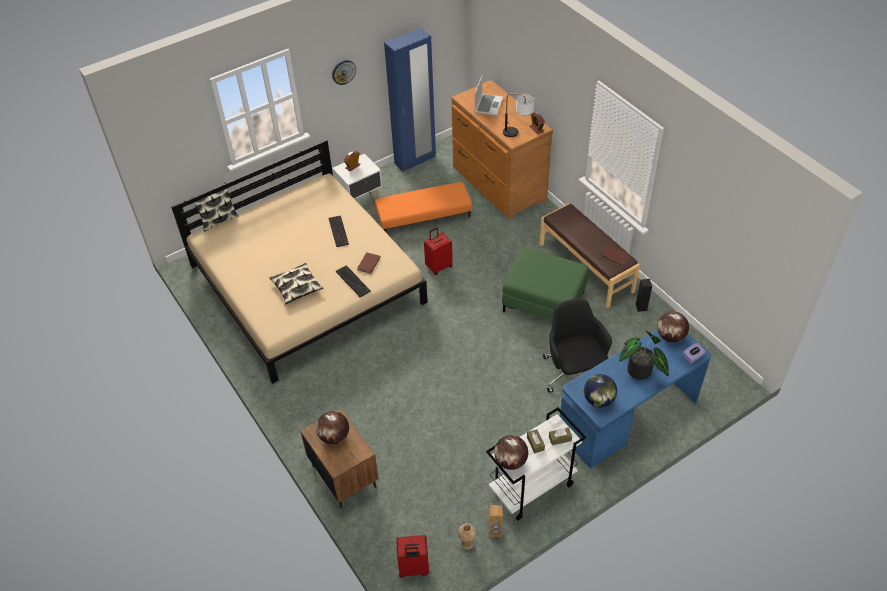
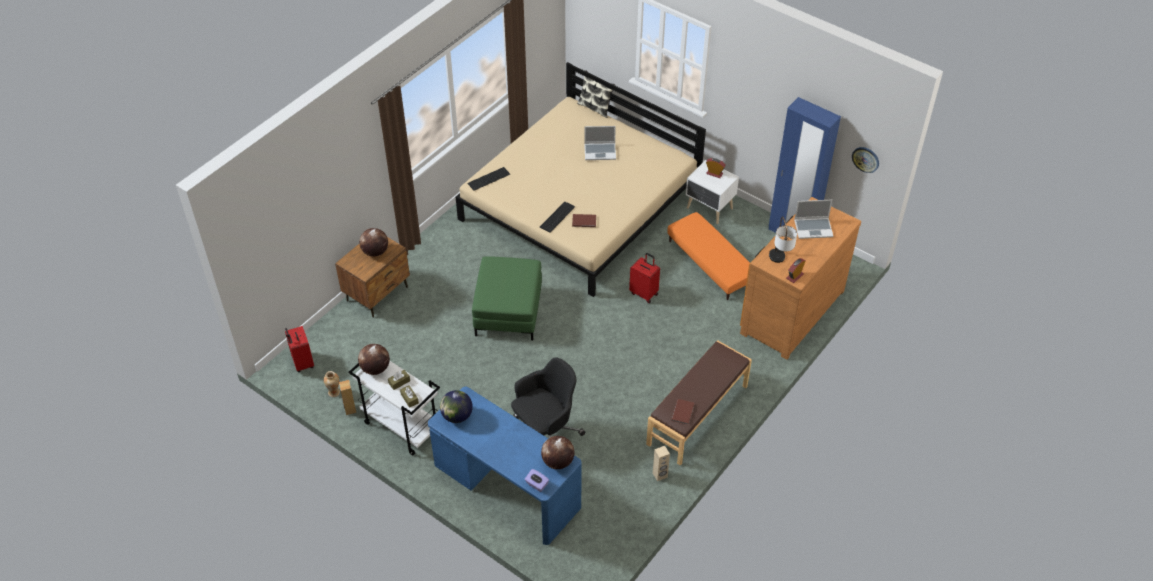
camera: 70 degrees right, 0 degrees up
(283, 230) = (600, 152): none -> laptop
(296, 287) = (535, 183): pillow -> none
(339, 230) = (617, 189): keyboard -> keyboard (489, 179)
(343, 71) = (754, 90): wall clock -> wall clock (865, 159)
(543, 302) = (631, 388): green ottoman -> green ottoman (508, 311)
(640, 373) = (501, 443): potted plant -> none
(641, 307) = (660, 475): black speaker -> beige speaker

